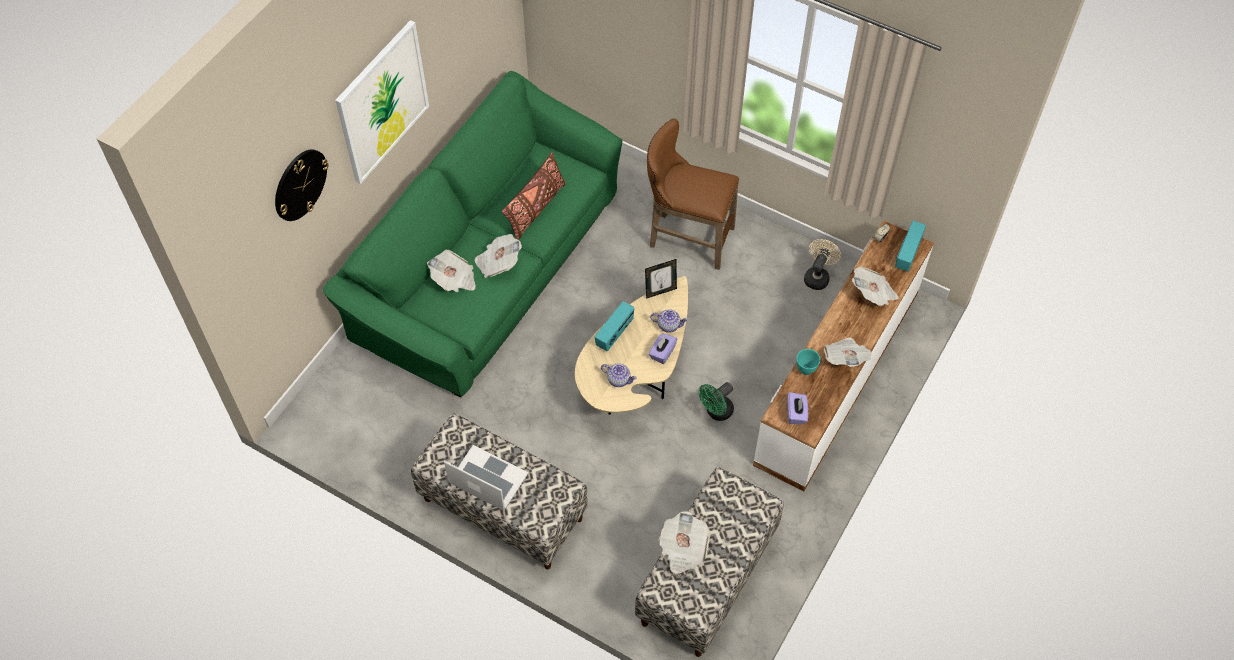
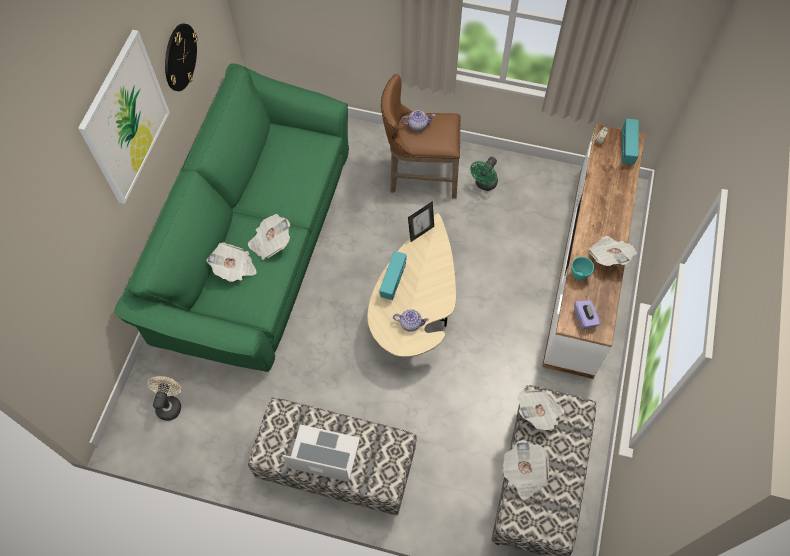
camera: 15 degrees left, 5 degrees up
(300, 184) = (64, 223): wall clock -> wall clock (180, 57)
(535, 209) = (289, 184): brown pillow -> none
(662, 353) = (441, 289): purple tissue box -> none
(669, 325) = (438, 261): teapot -> teapot (418, 125)
(716, 412) = (495, 326): green fan -> green fan (484, 185)
(817, 276) = (540, 184): beige fan -> beige fan (170, 404)
(873, 294) = (611, 192): newspaper -> newspaper (539, 413)

